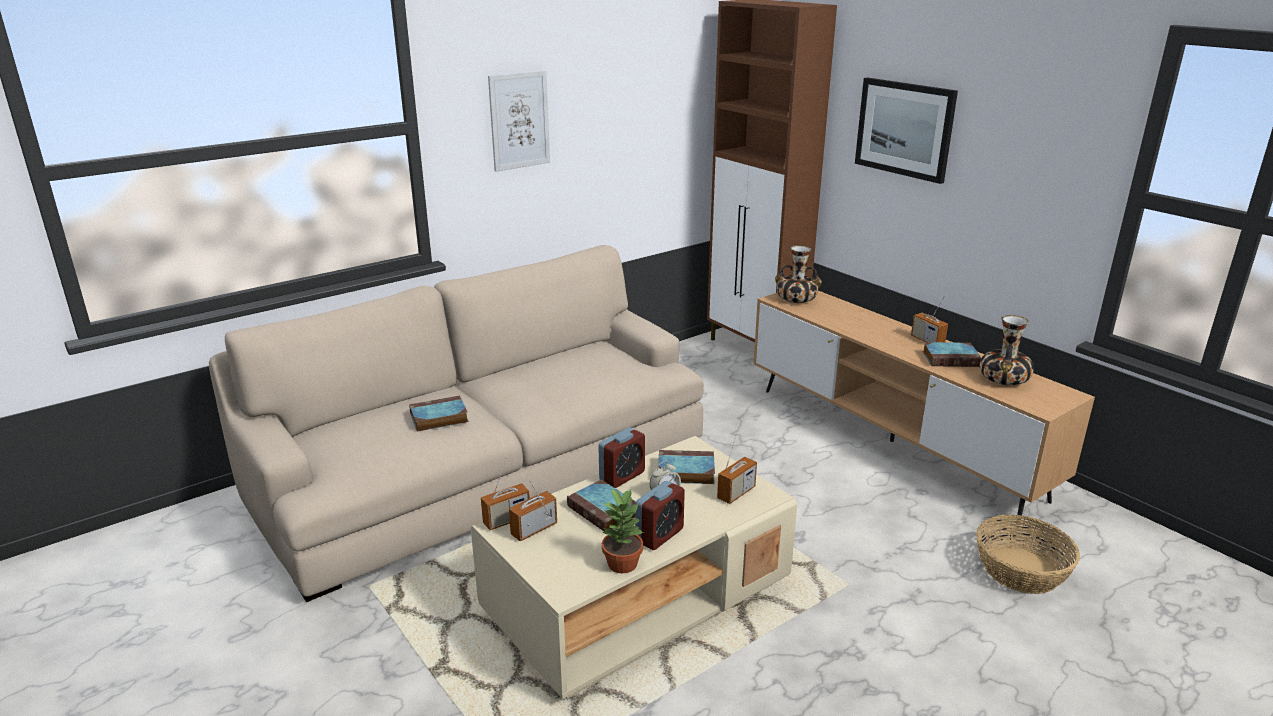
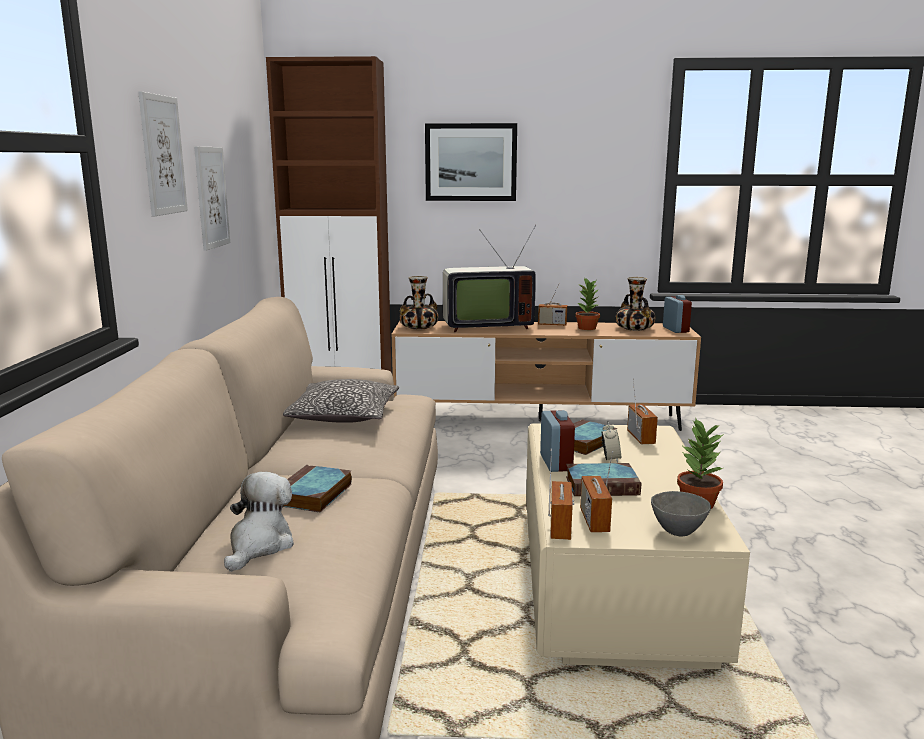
camera: 50 degrees left, 10 degrees down
(358, 435) = (259, 545): none -> plush toy
(555, 570) = (678, 532): none -> grey bowl
(579, 366) = (343, 416): none -> pillow
(600, 146) = (211, 197): none -> picture
(659, 535) = (670, 478): alarm clock -> alarm clock (675, 329)
(857, 319) = (485, 326): none -> television
(951, 358) = (587, 328): book -> potted plant
(1021, 570) = (728, 449): basket -> none

